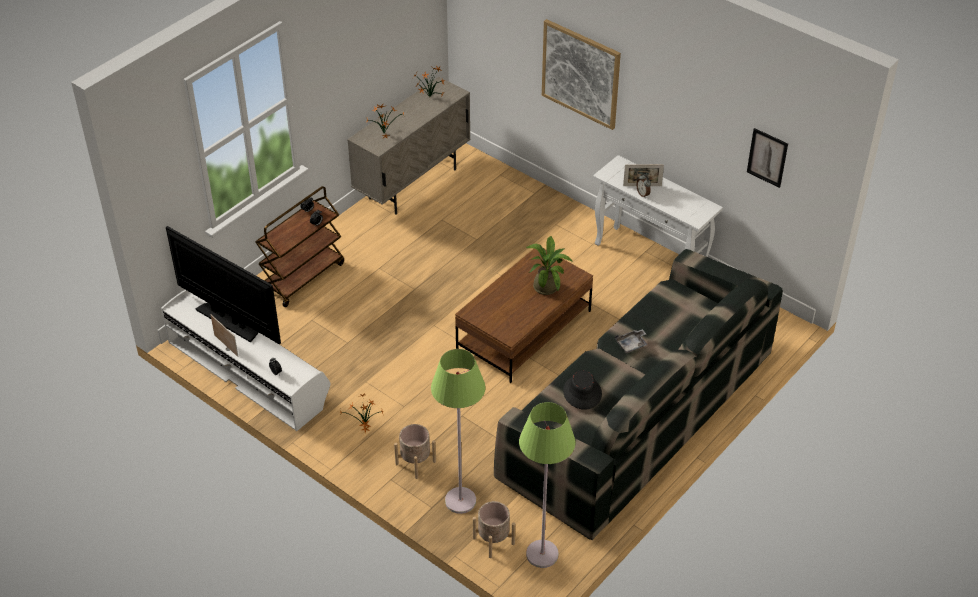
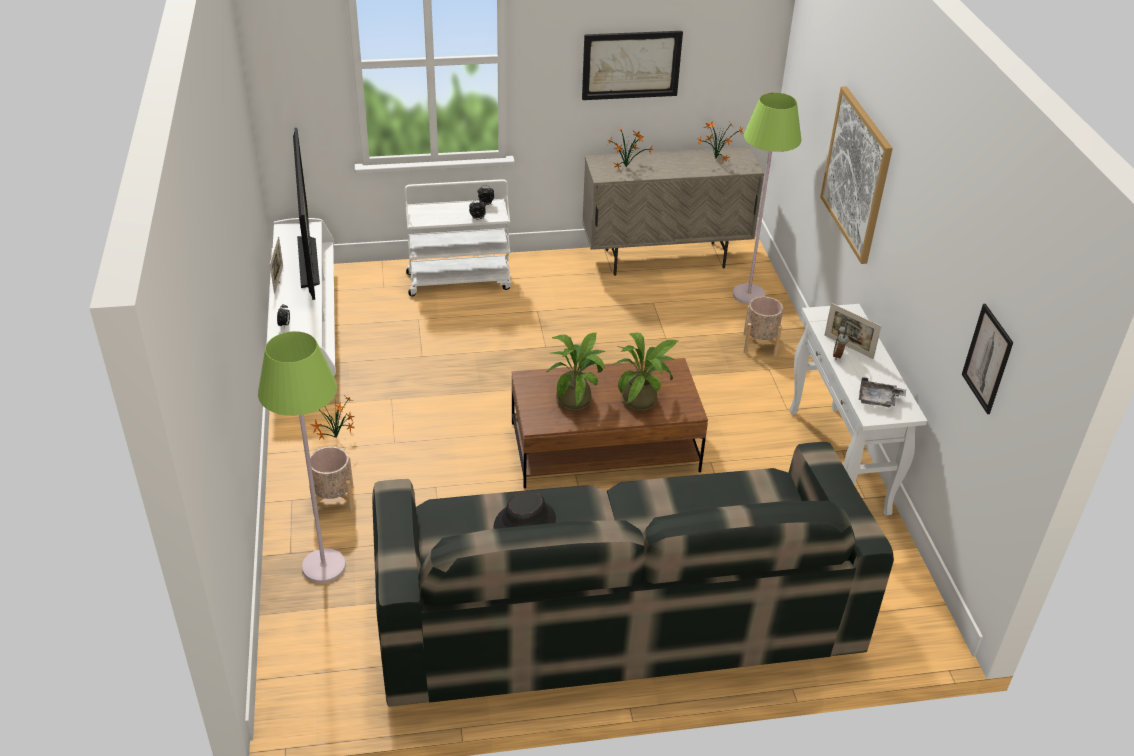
camera: 40 degrees right, 5 degrees down
(303, 277) = (459, 281): brown cart -> white cart
(363, 59) = (631, 64): none -> picture
(493, 541) = (300, 630): beige planter -> beige planter (759, 345)
(512, 307) = (577, 399): none -> potted plant
(542, 554) = (326, 682): green floor lamp -> green floor lamp (748, 294)
(631, 344) = (647, 510): grey tray -> grey tray (878, 399)

